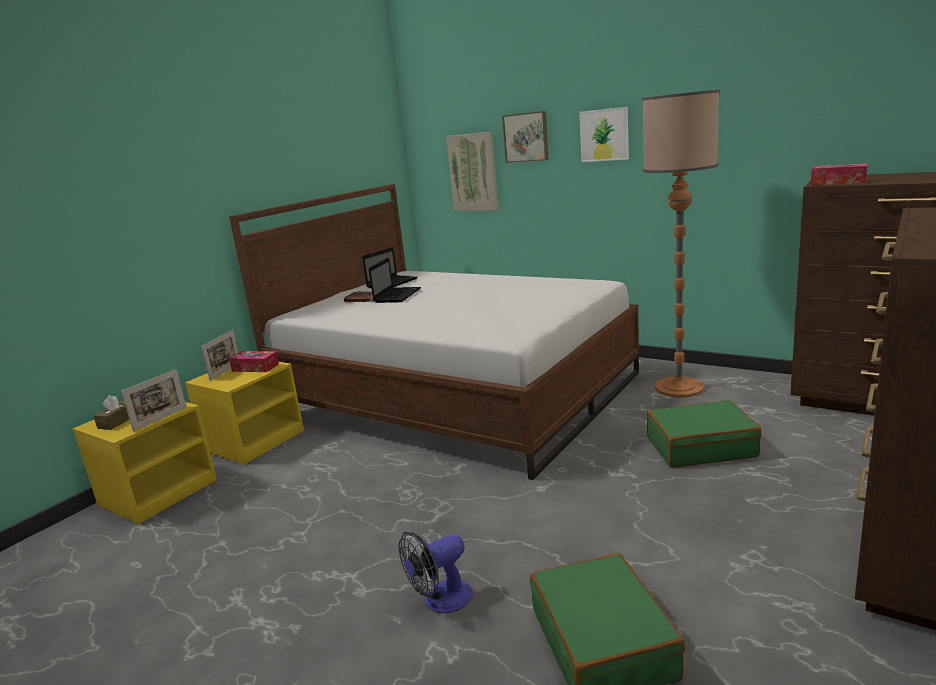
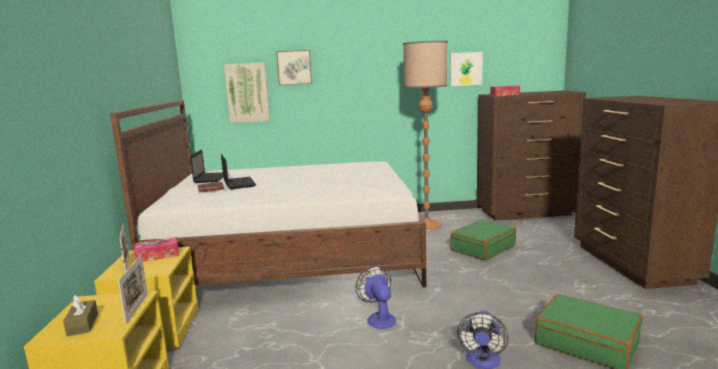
camera: 40 degrees left, 5 degrees down
(426, 500) = (379, 318): none -> fan
(604, 135) = (353, 68): picture -> picture (466, 69)

